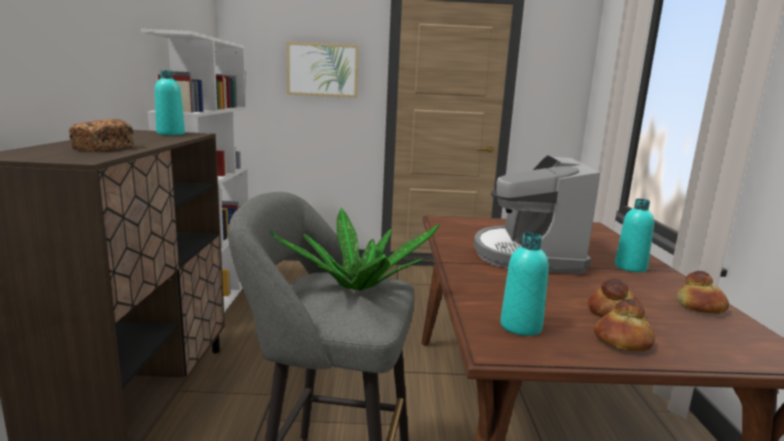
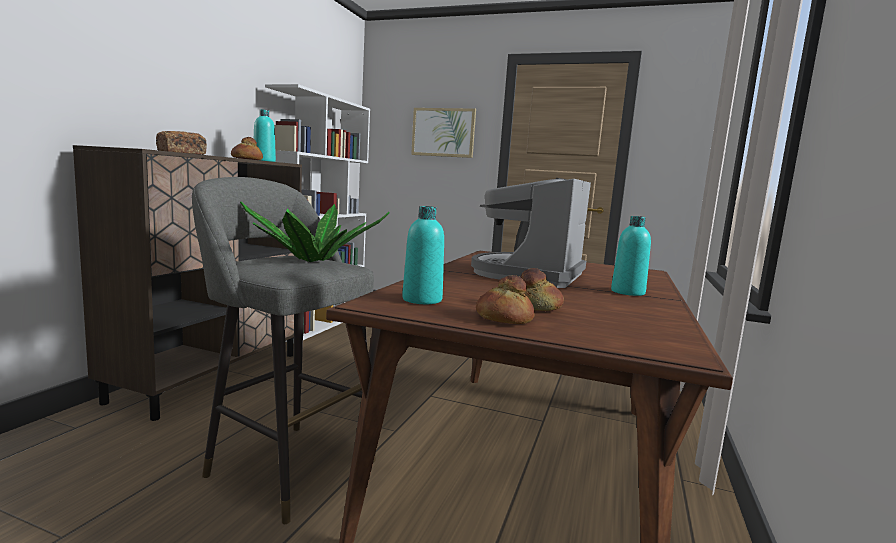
camera: 20 degrees right, 5 degrees down
(700, 307) = (649, 318): bread -> bread (246, 159)

